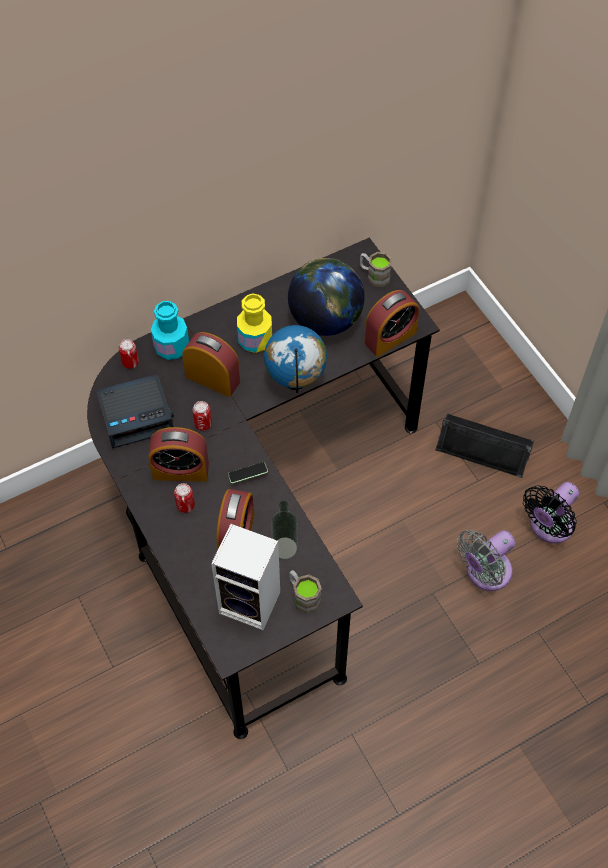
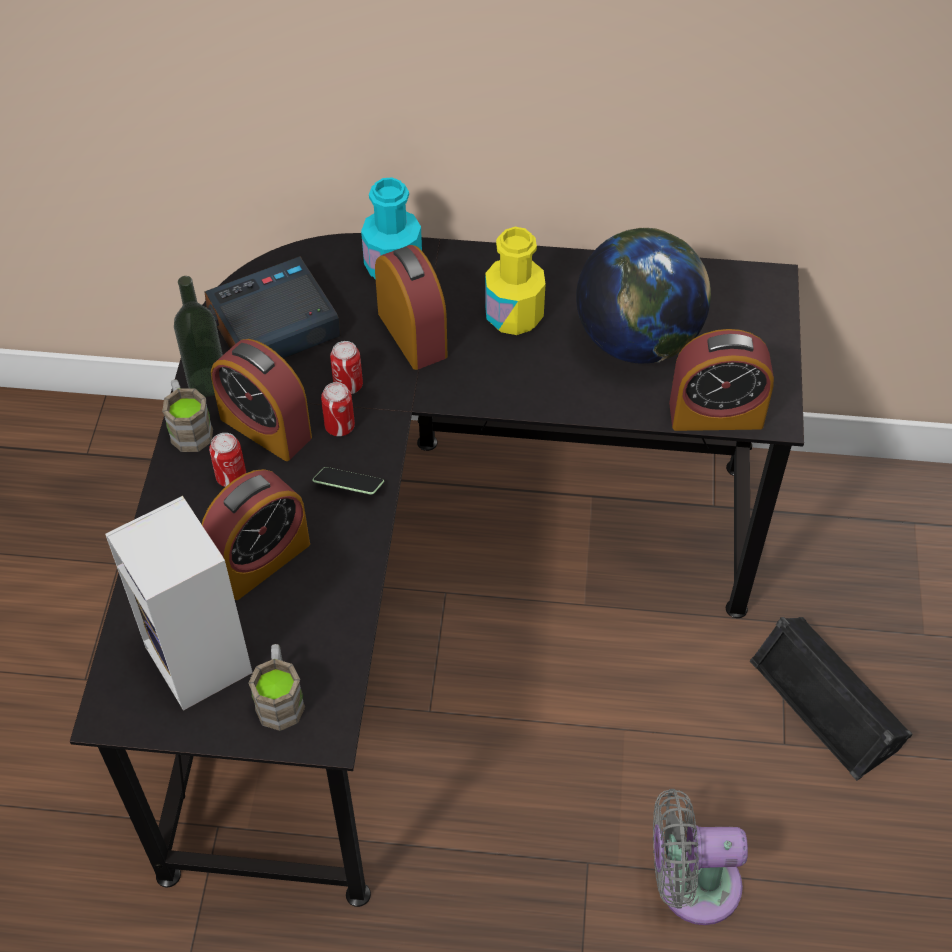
camera: 35 degrees right, 5 degrees down
(130, 362) = (323, 257): can -> can (339, 426)
(136, 415) = (272, 326): alarm clock -> alarm clock turned 135 degrees clockwise
(284, 548) = (312, 615): bottle -> bottle (207, 382)
(296, 382) = (523, 401): globe -> none
(374, 275) = (762, 318): brown mug -> brown mug (189, 428)
(548, 527) = (846, 880): black fan -> none

